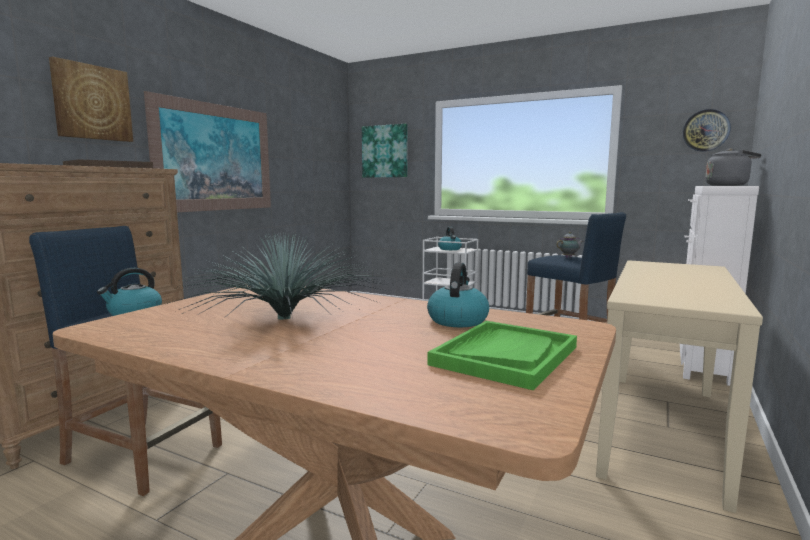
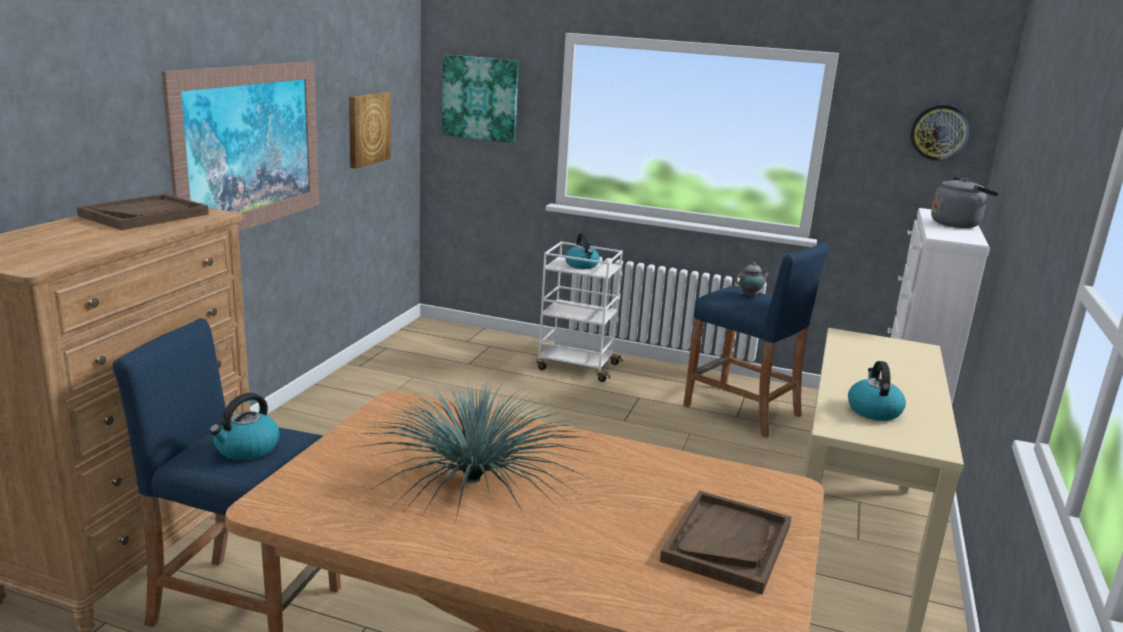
camera: 10 degrees left, 10 degrees up
(92, 102) = (101, 106): picture -> picture (368, 129)
(457, 320) = (662, 479): kettle -> kettle (873, 410)
(505, 355) = (727, 543): green tray -> brown tray

